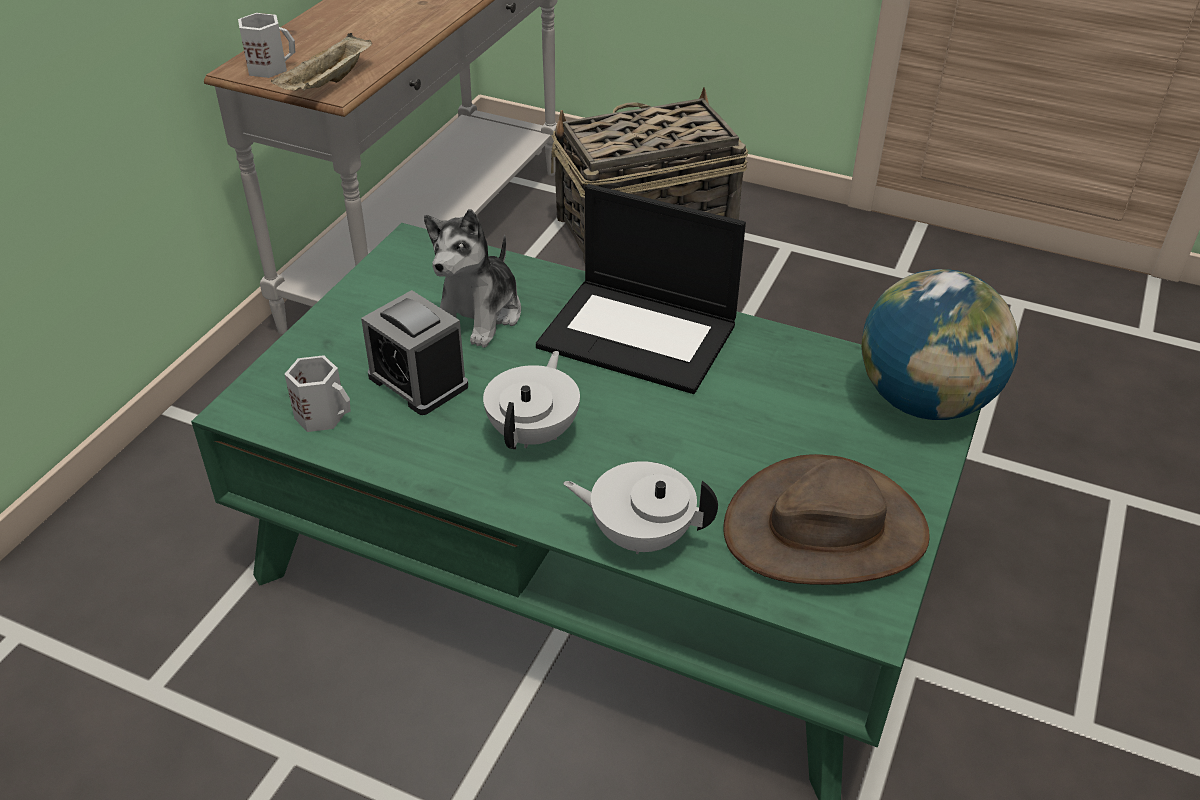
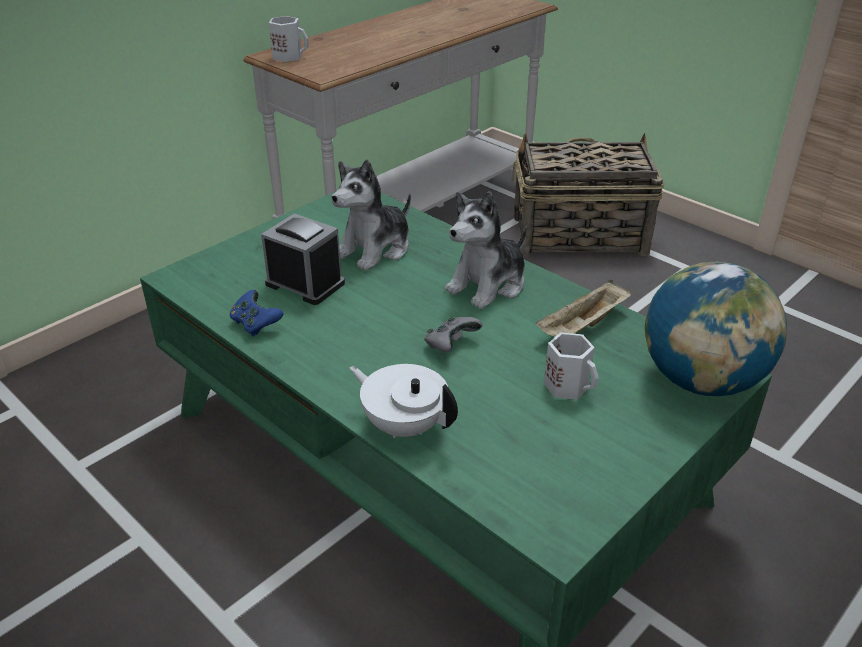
camera: 20 degrees right, 5 degrees down
(323, 415) = (226, 292): white mug -> white mug (568, 385)
(327, 84) = (320, 70): beige tray -> beige tray (583, 327)
(388, 450) = (256, 324): none -> blue game controller
(418, 381) = (305, 283): alarm clock -> alarm clock turned 150 degrees clockwise
(534, 432) = (367, 335): white teapot -> none
(638, 422) = (451, 345): none -> grey game controller
(640, 335) = (488, 285): laptop -> plush toy
(825, 529) = (559, 458): brown hat -> none

